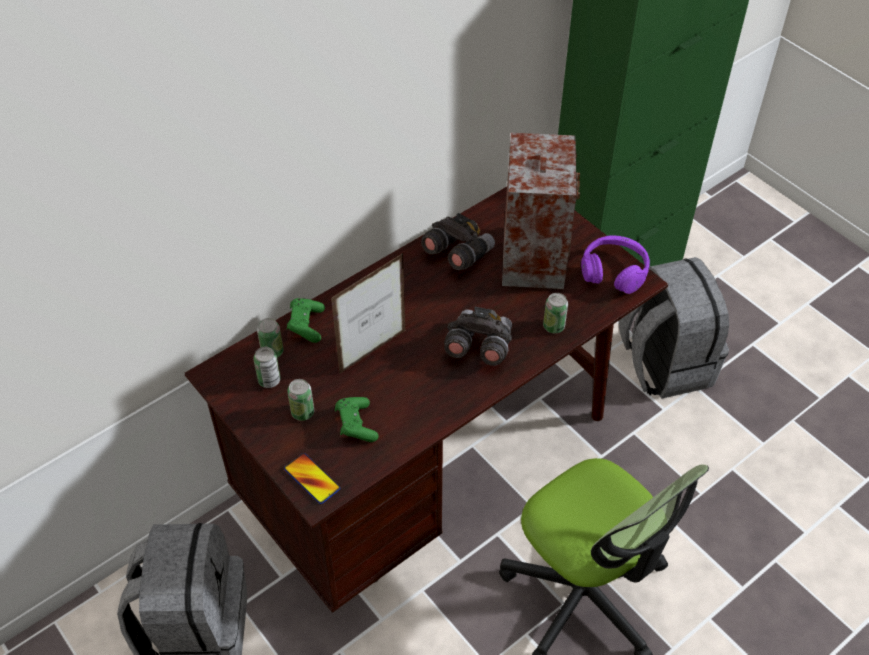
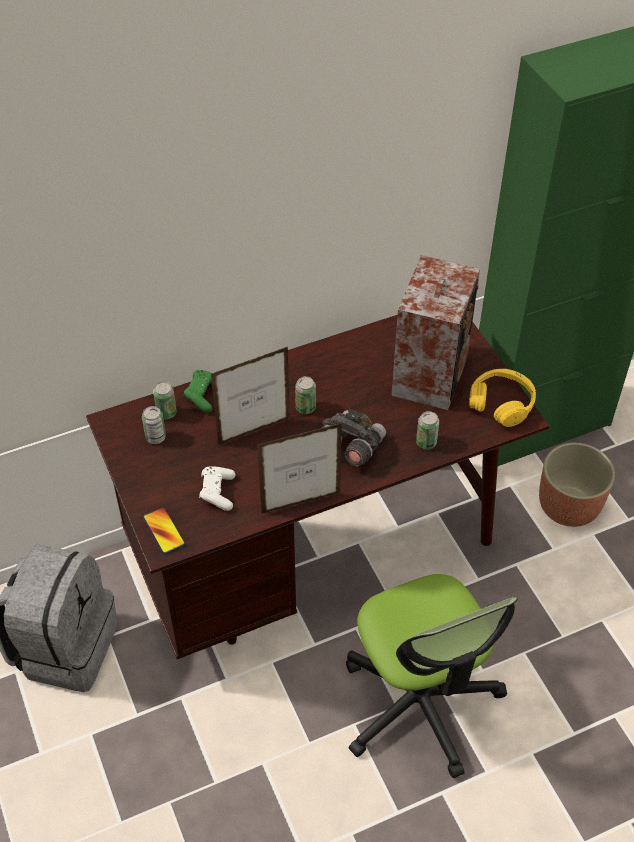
camera: 15 degrees right, 0 degrees up
(302, 412) = (175, 471): can -> can (305, 407)
(356, 425) = (217, 492): green game controller -> white game controller
(448, 416) = (301, 503): none -> picture frame
(457, 254) = (360, 358): grey binoculars -> none
(614, 271) = (501, 403): purple headphones -> yellow headphones
(664, 363) = (568, 505): grey backpack -> planter

